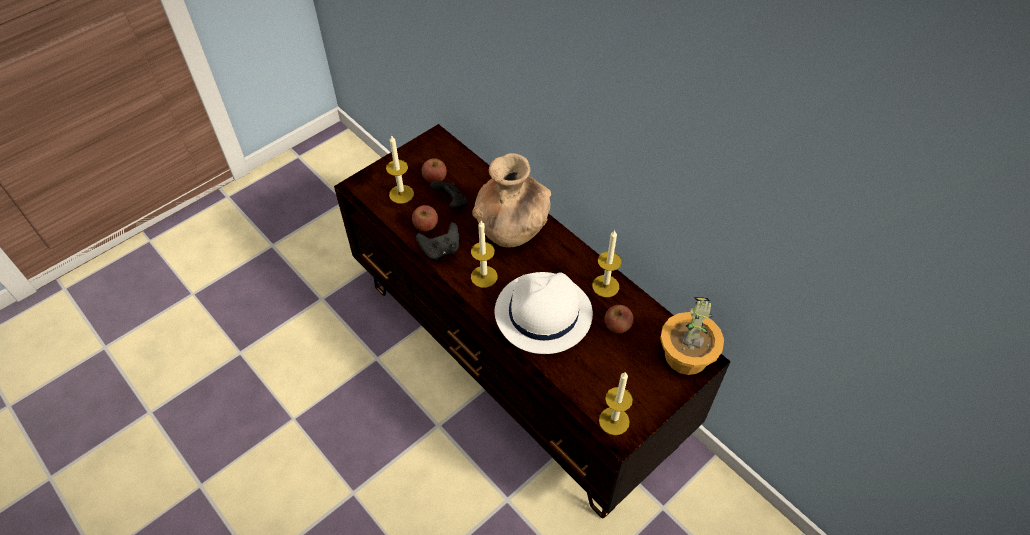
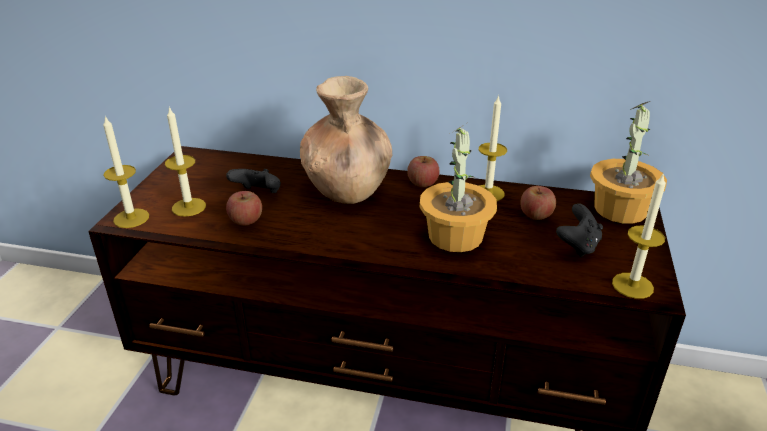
camera: 35 degrees left, 20 degrees down
(435, 178) = (218, 183): apple -> apple (422, 183)
(441, 250) = (285, 233): black game controller -> black game controller (578, 246)
(484, 276) = (359, 234): candle -> candle (131, 218)
(542, 314) = (456, 236): white hat -> potted plant

